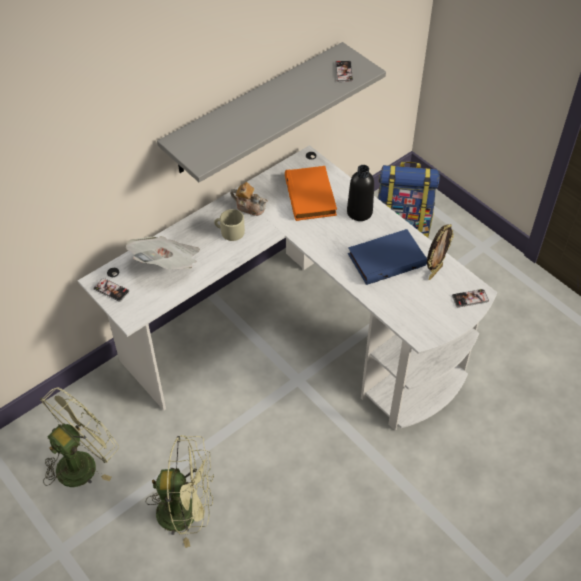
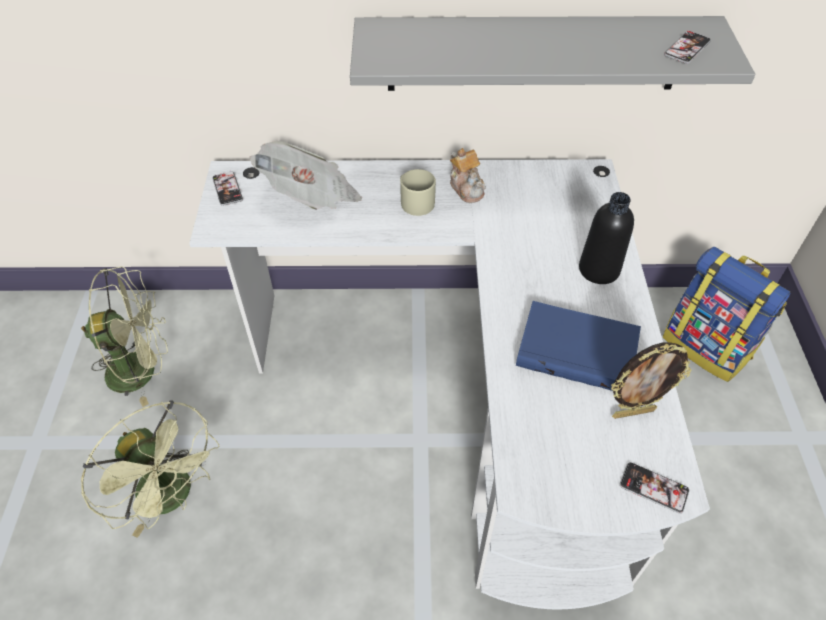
camera: 40 degrees right, 0 degrees up
(312, 196) = (555, 217): orange book -> none

